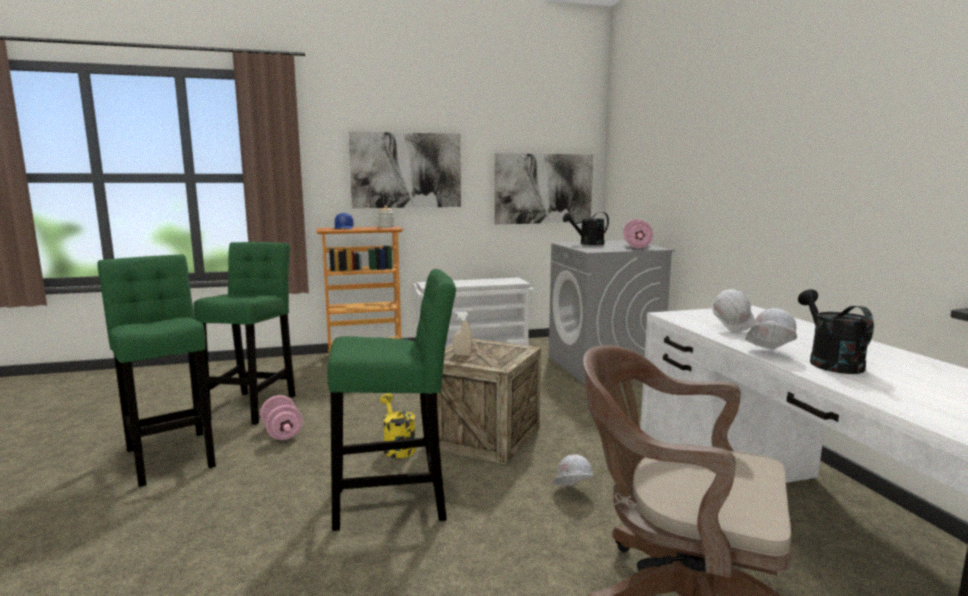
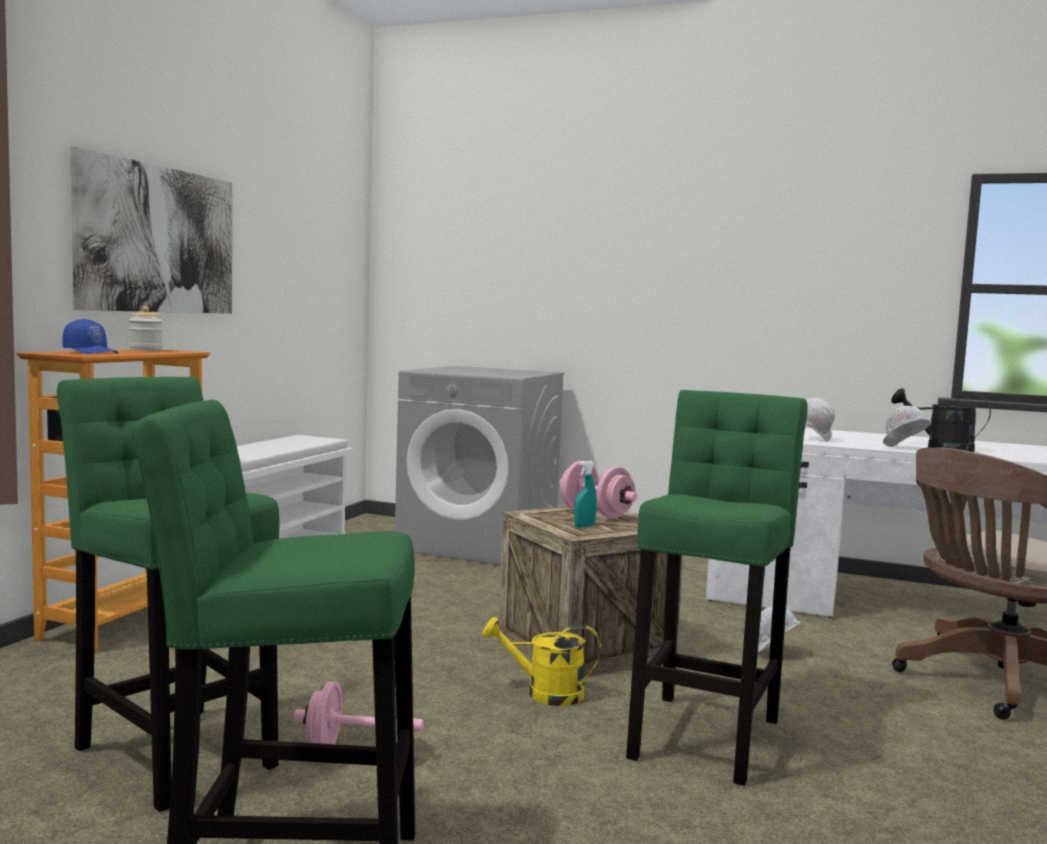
camera: 55 degrees left, 5 degrees down
(462, 355) = (584, 526): beige spray bottle -> turquoise spray bottle
(543, 189) = (318, 288): picture -> none
(588, 244) = (453, 370): black watering can -> none
(637, 246) = (517, 371): pink dumbbell -> pink dumbbell (596, 514)

